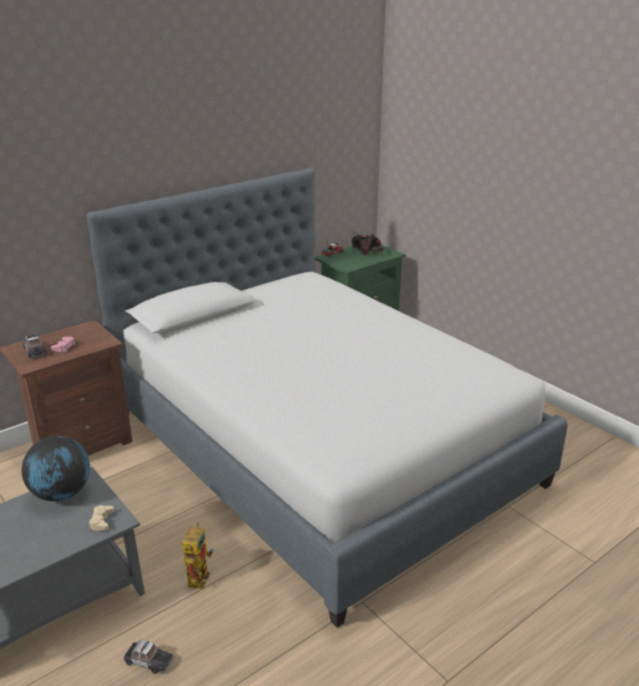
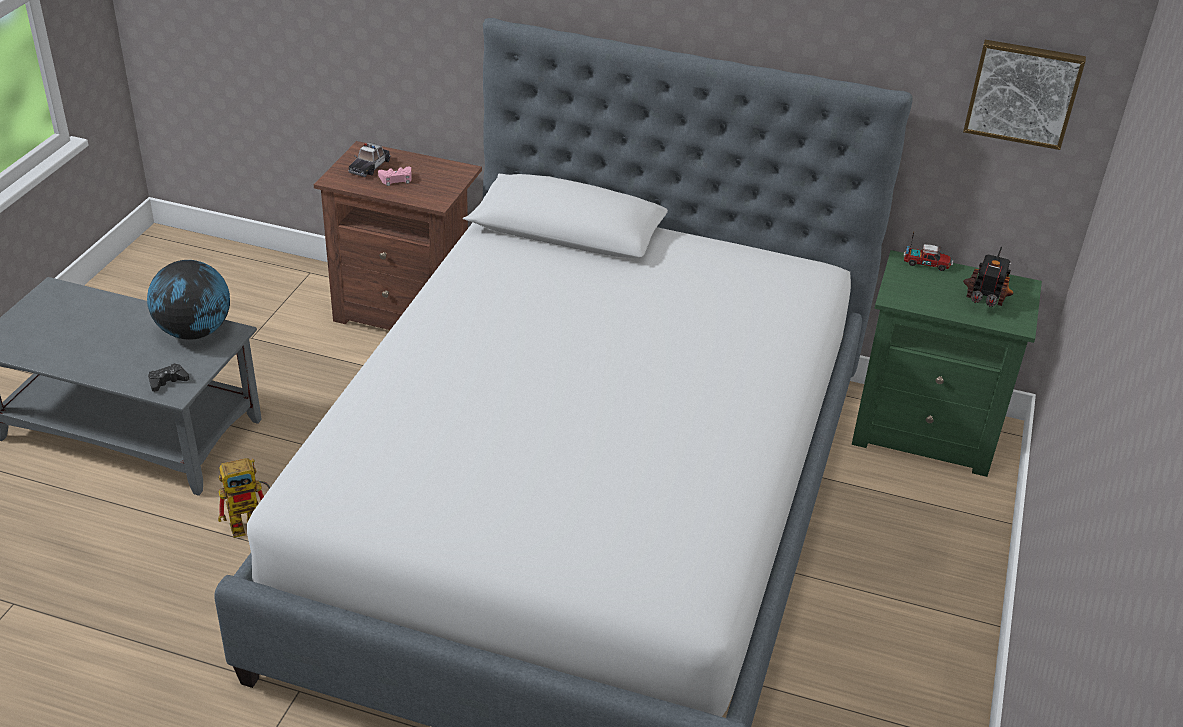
camera: 55 degrees right, 10 degrees up
(101, 521) = (167, 381): beige game controller -> black game controller
(148, 661) = (107, 548): toy car -> none
(346, 151) = (1023, 92): none -> picture

